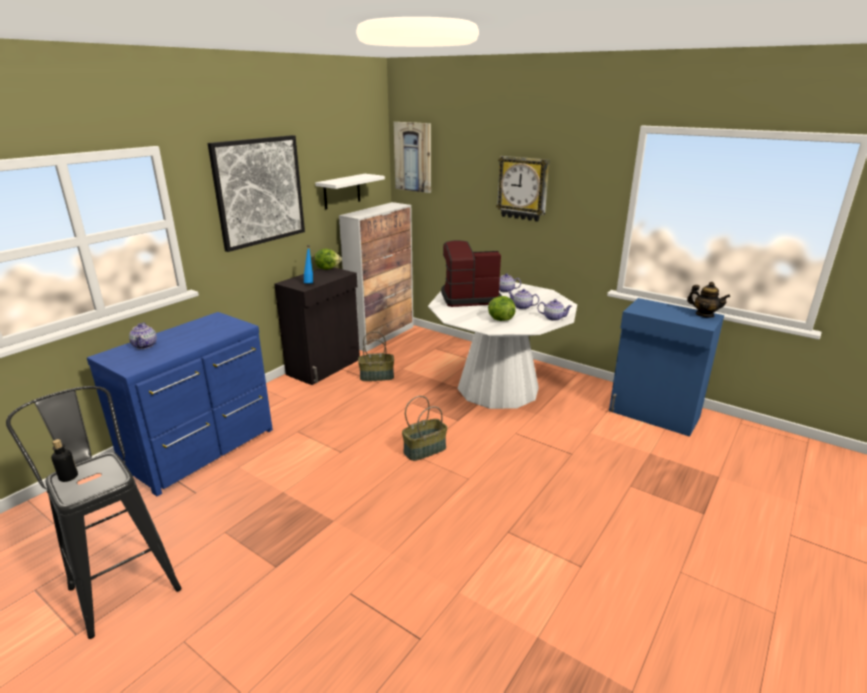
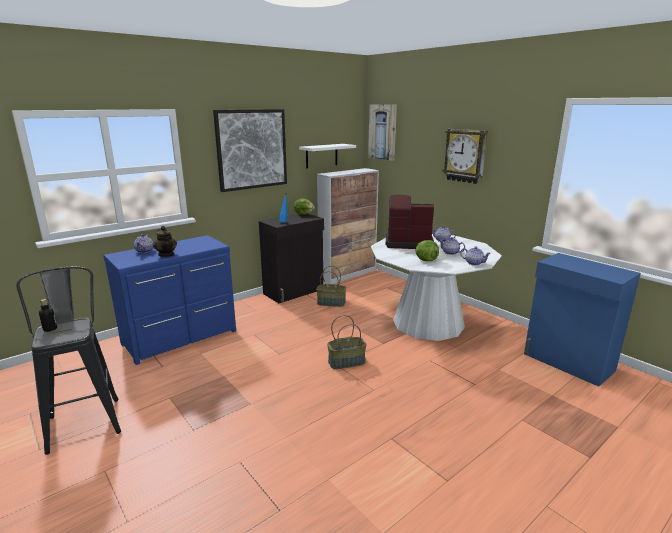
camera: 15 degrees right, 5 degrees down
(704, 315) = (619, 271): teapot -> teapot (166, 255)

